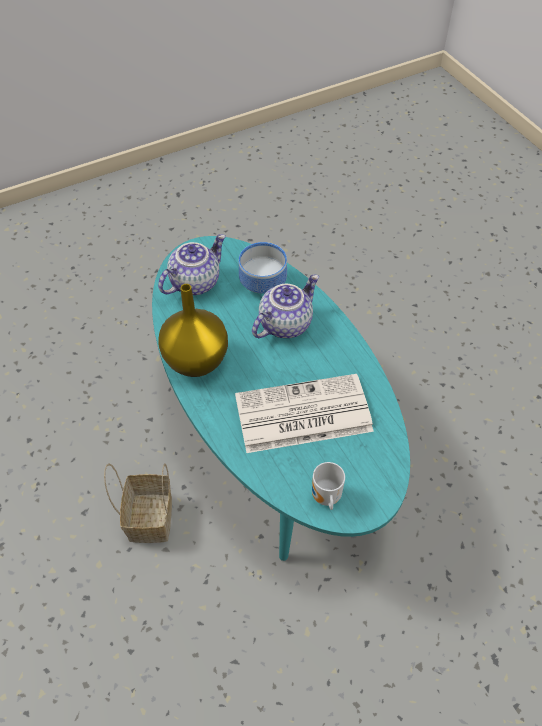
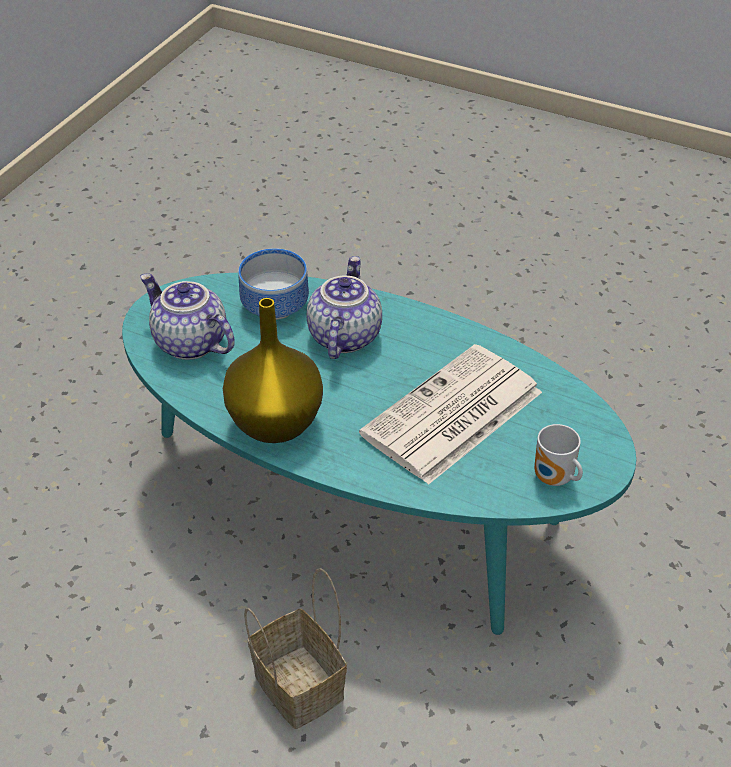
camera: 35 degrees left, 10 degrees down
(194, 282) = (188, 343): teapot -> teapot turned 60 degrees counterclockwise

